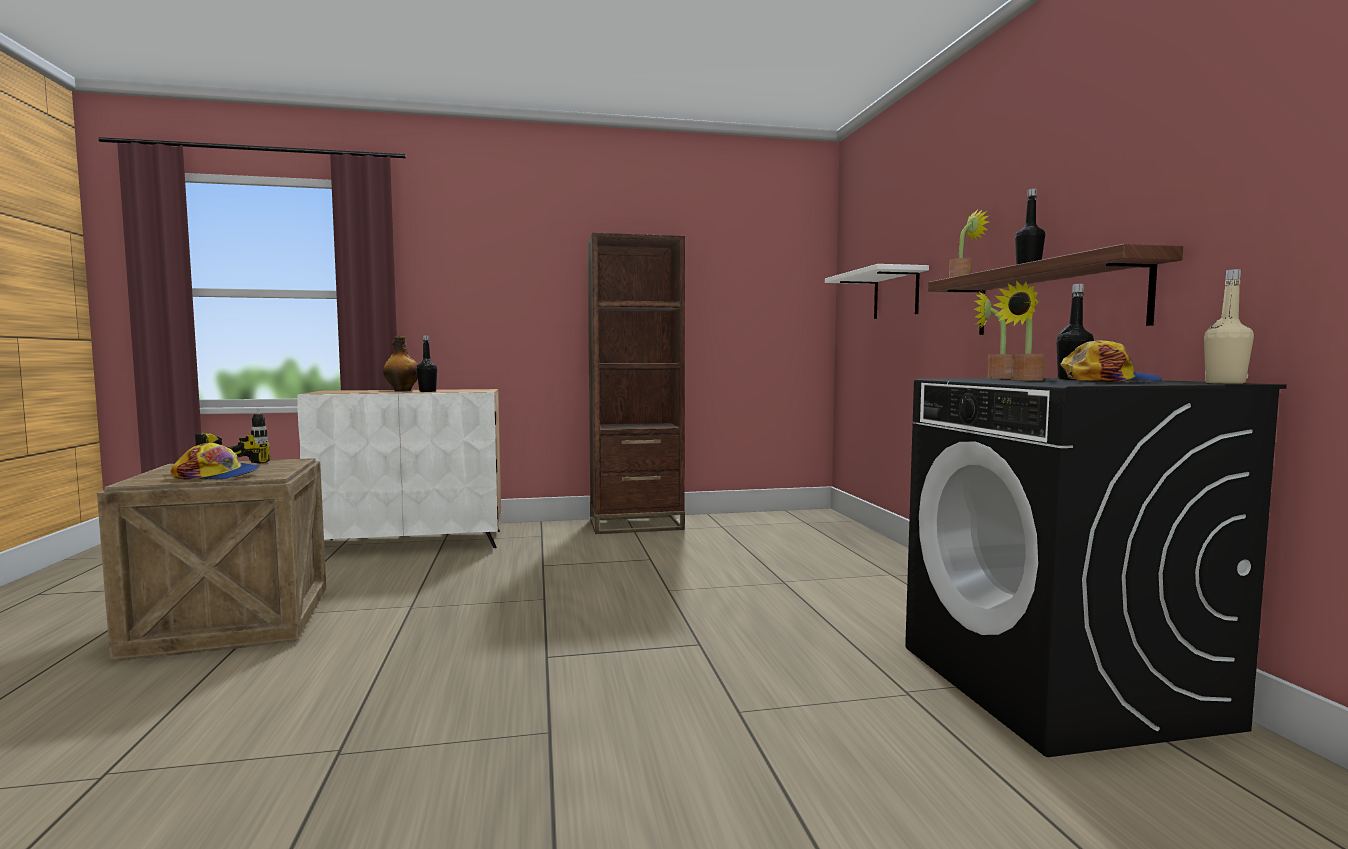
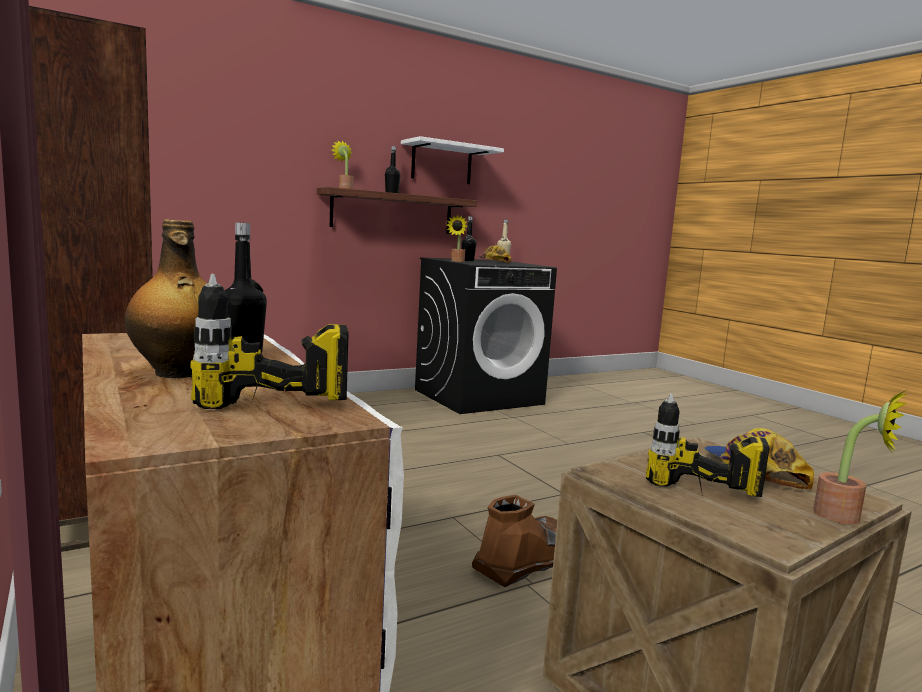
camera: 110 degrees left, 5 degrees up
(326, 392) = (267, 422): none -> power drill
(441, 610) = (524, 561): none -> brown boot
(896, 294) = (203, 176): white shelf -> white shelf (441, 163)
(1023, 380) = (489, 263): potted plant -> potted plant (846, 517)

